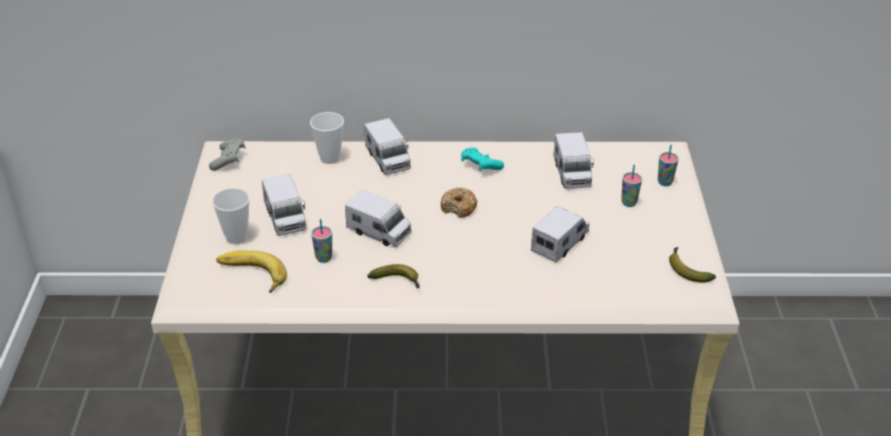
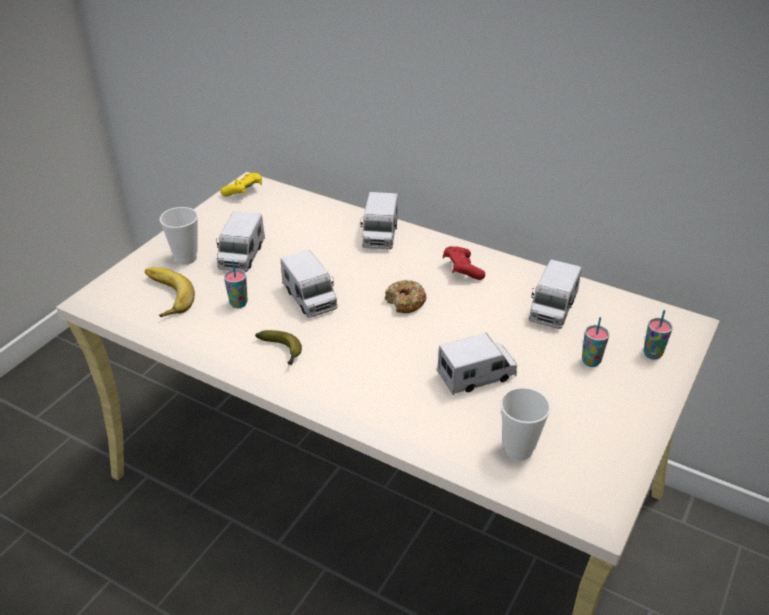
camera: 30 degrees right, 0 degrees up
(229, 161) = (244, 192): grey game controller -> yellow game controller
(330, 158) = (329, 217): cup -> cup (518, 449)
(480, 167) = (462, 270): turquoise game controller -> red game controller
(686, 269) = (598, 462): banana -> none

